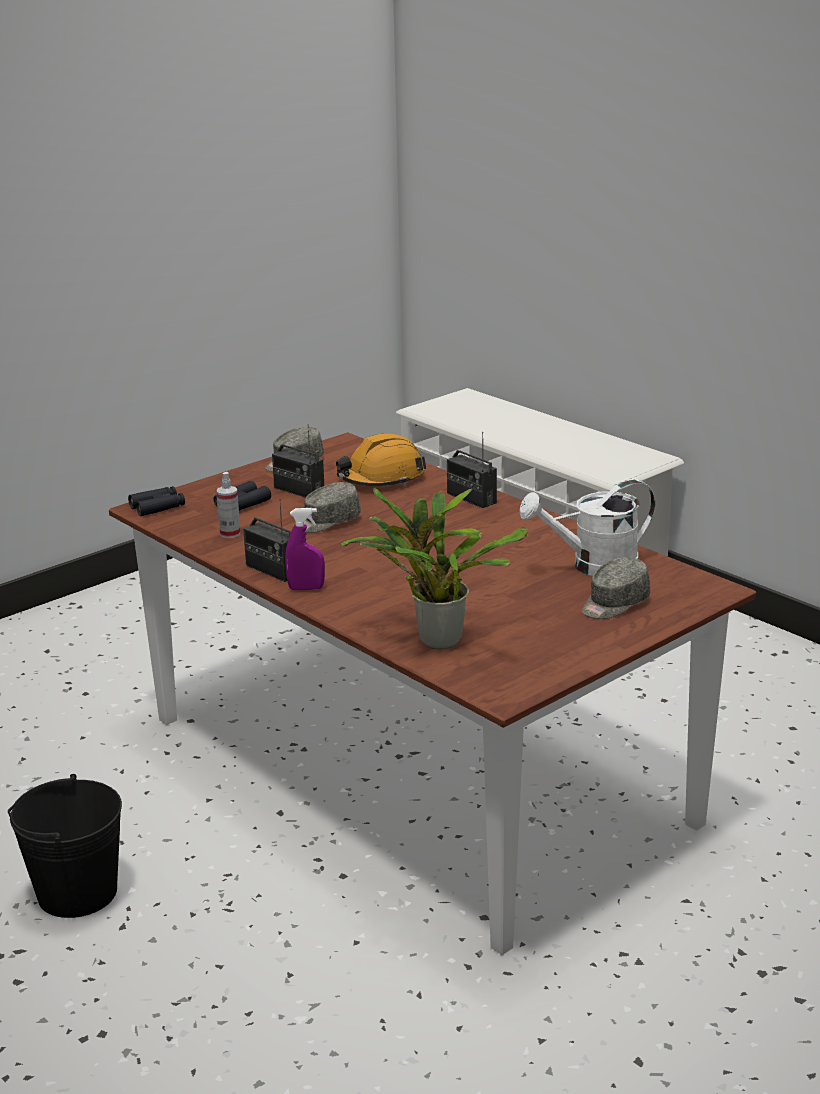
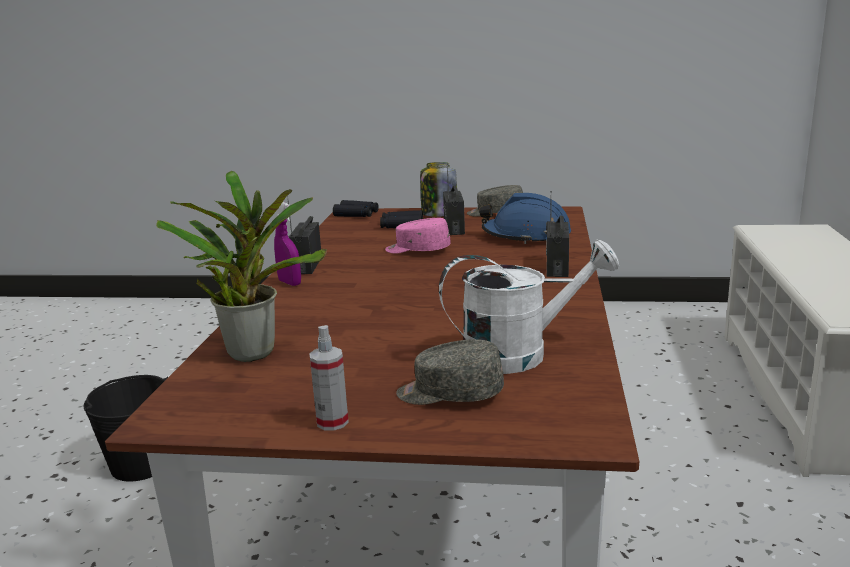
camera: 50 degrees right, 5 degrees down
(230, 534) = (347, 238): spray bottle -> spray bottle (332, 422)
(244, 481) = (438, 214): none -> jar
(327, 522) = (417, 250): grey cap -> pink cap
(381, 478) = (526, 236): orange hard hat -> blue hard hat
(593, 566) = (519, 354): white watering can -> white watering can turned 135 degrees clockwise

